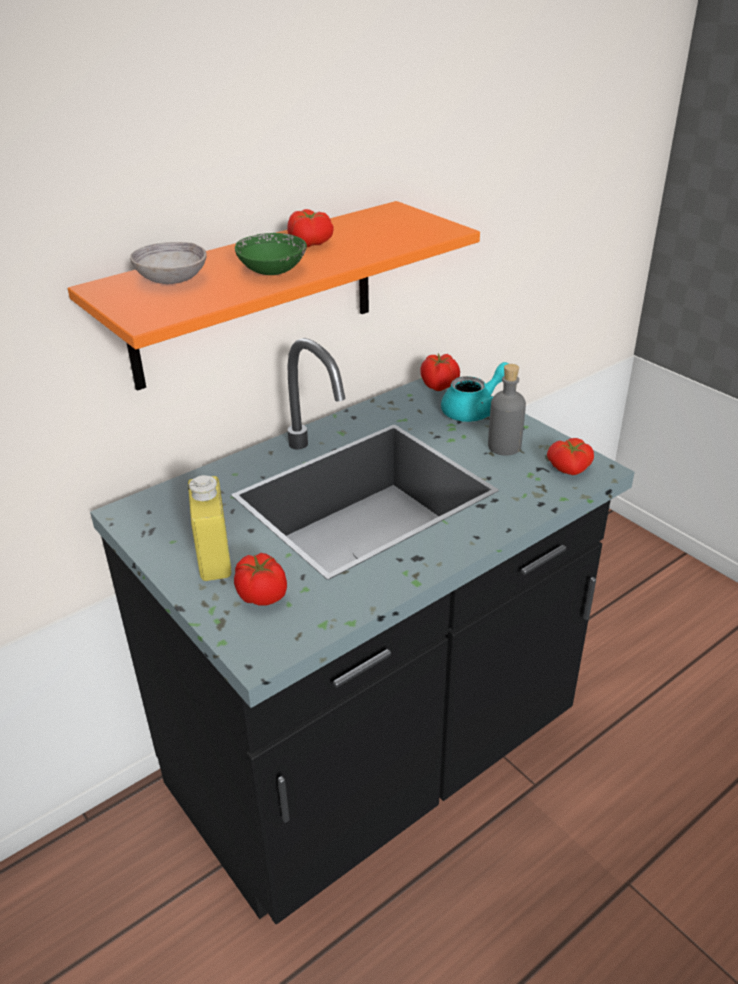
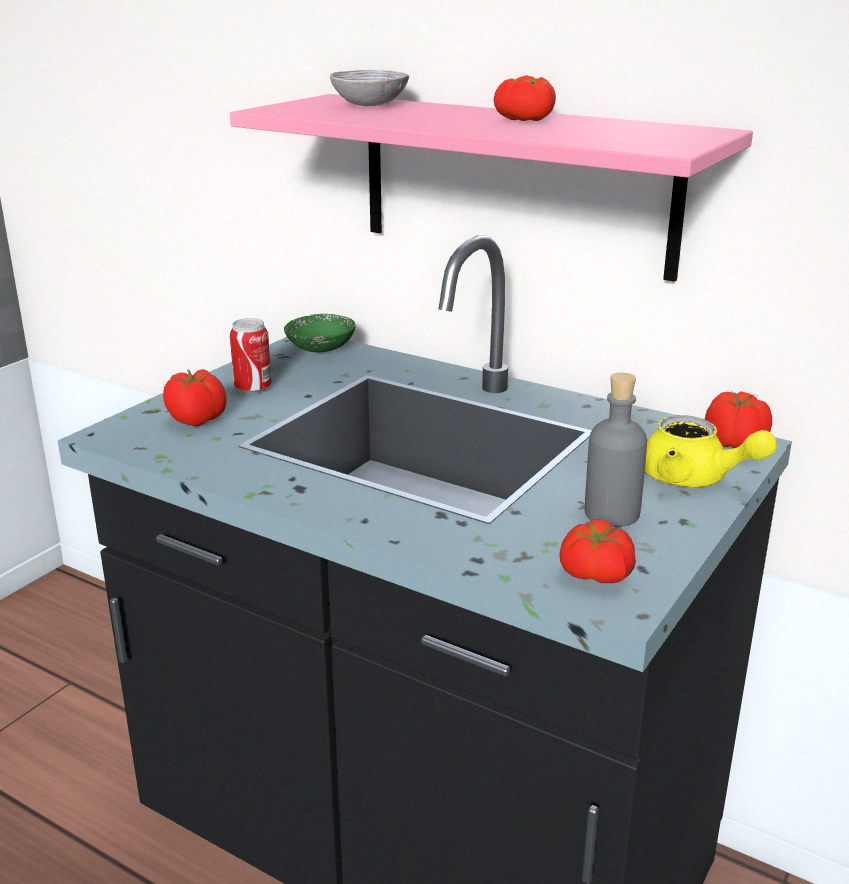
camera: 70 degrees right, 10 degrees down
(214, 557) = (253, 388): yellow bottle -> can
(255, 295) = (515, 183): orange shelf -> pink shelf
(272, 271) = (426, 119): green bowl -> green bowl (321, 349)
(475, 410) = (694, 479): turquoise teapot -> yellow teapot

